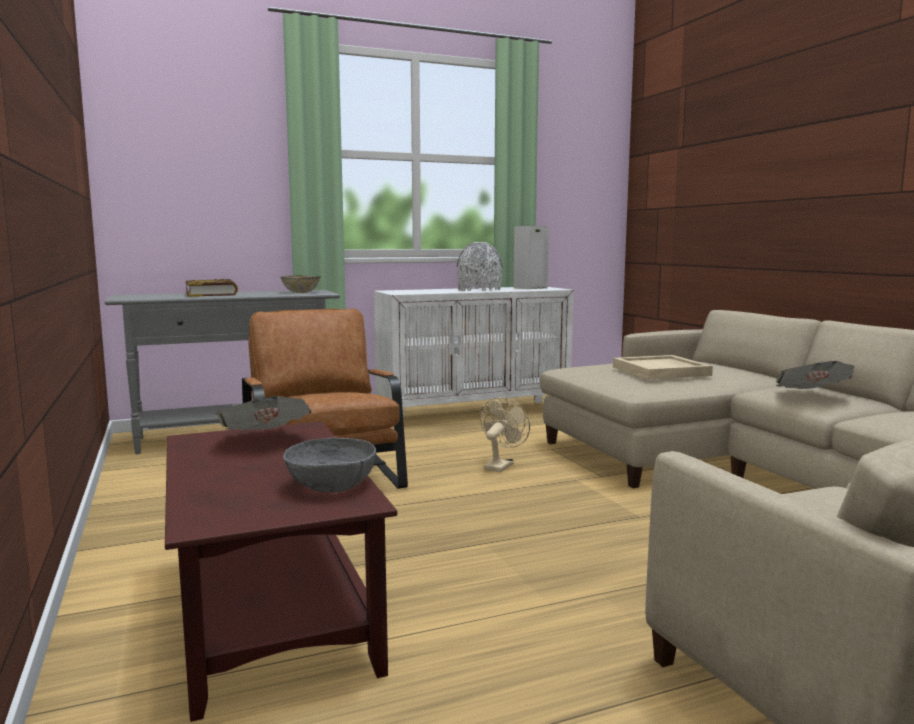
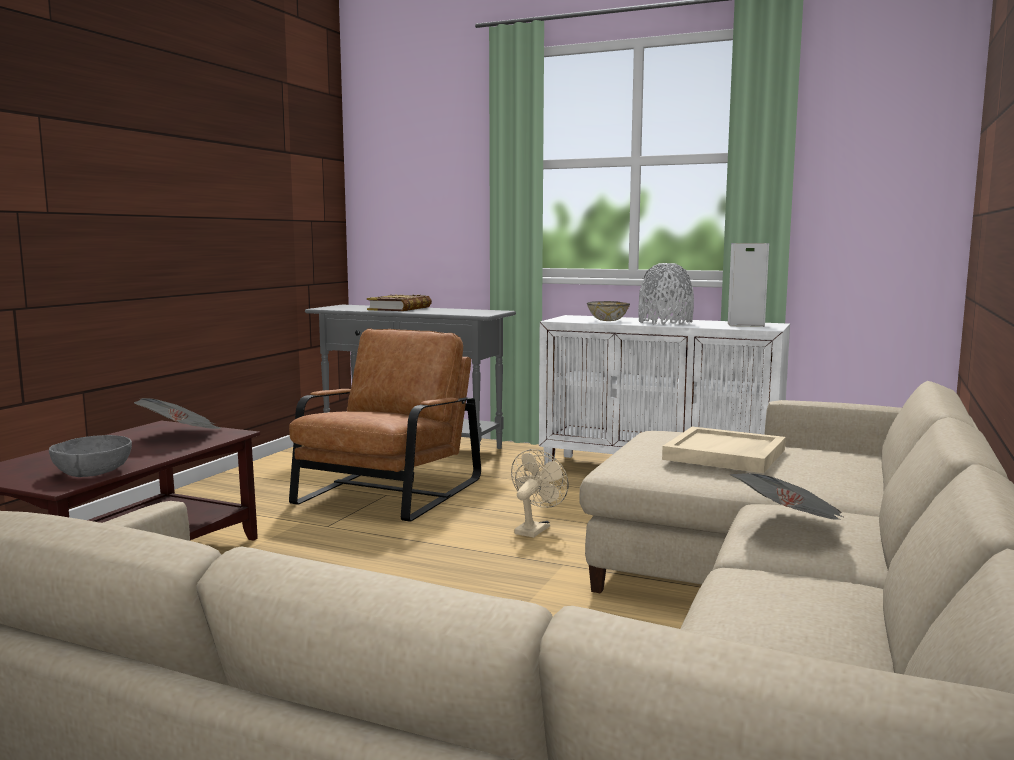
camera: 45 degrees right, 0 degrees up
(301, 292) = (466, 312): bowl -> bowl (608, 320)
(500, 465) = (534, 529): beige fan -> beige fan turned 45 degrees counterclockwise

